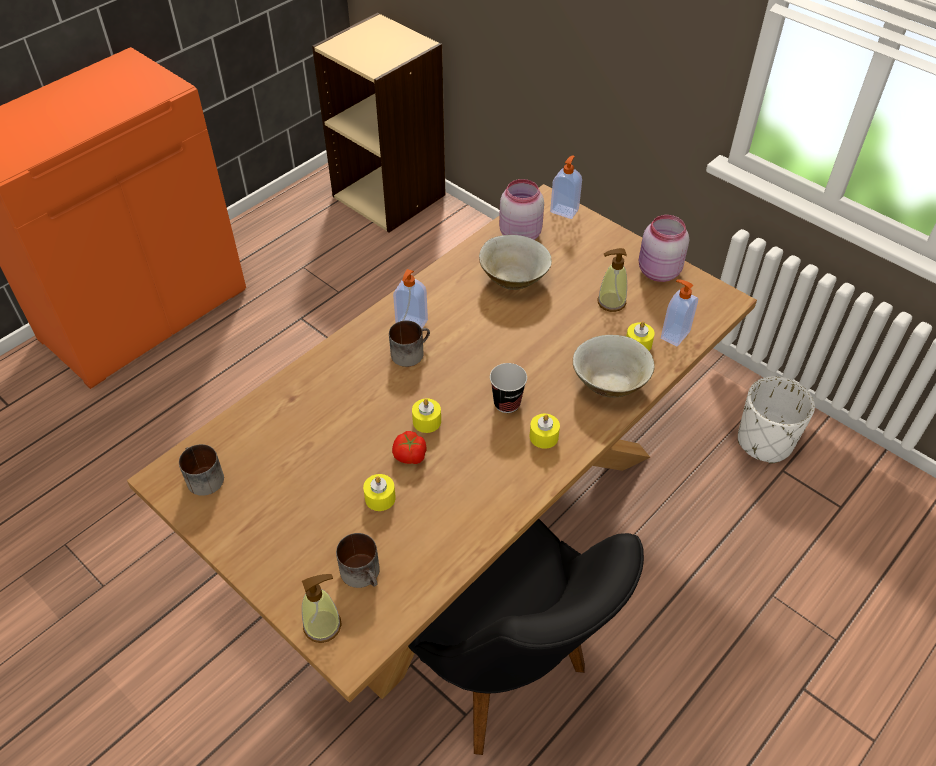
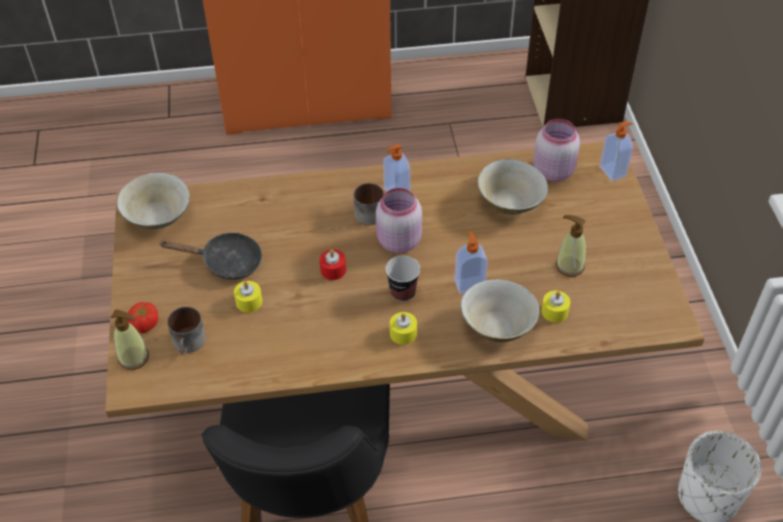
camera: 40 degrees right, 0 degrees up
(201, 478) = (158, 217): mug -> beige bowl
(319, 476) = (226, 262): none -> black frying pan
(410, 455) = (297, 286): tomato -> tomato (144, 323)
(427, 421) = (333, 270): yellow candle -> red candle
(657, 272) = (638, 265): pink jar -> pink jar (397, 241)
(674, 334) = (594, 322): soap dispenser -> soap dispenser (469, 284)

